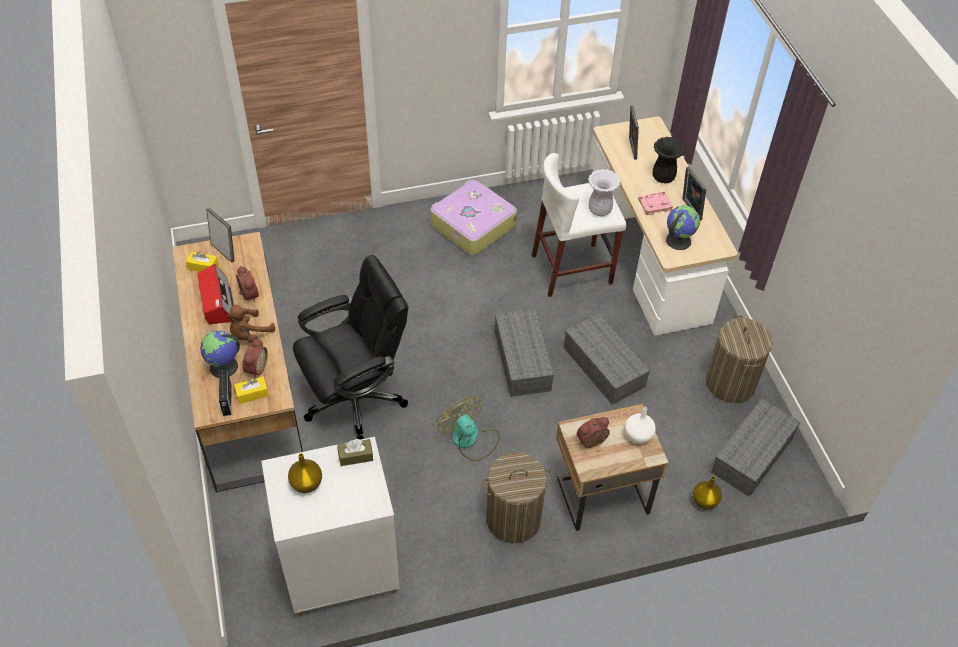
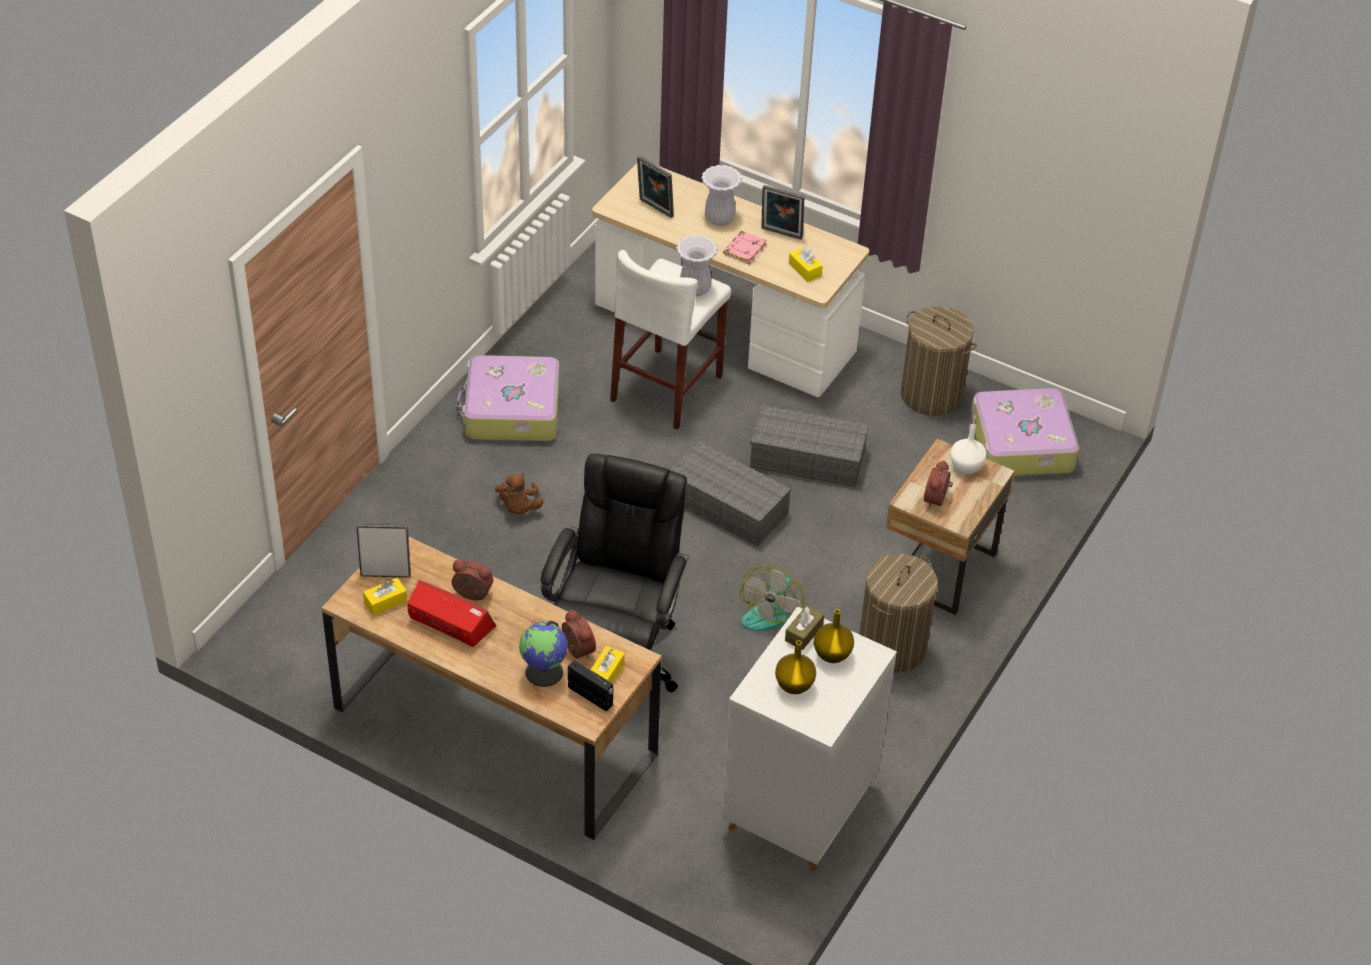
camera: 45 degrees left, 5 degrees down
(249, 334) = (527, 626): brown plush toy -> brown plush toy (519, 508)
(470, 439) = (769, 610): fan -> fan turned 75 degrees counterclockwise
(663, 177) = (720, 218): black vase -> white vase
(678, 240) = (805, 270): globe -> yellow tissue box
(704, 501) = (1025, 511): yellow vase -> yellow vase (831, 654)
(752, 456) = (1020, 445): grey storage box -> suitcase

